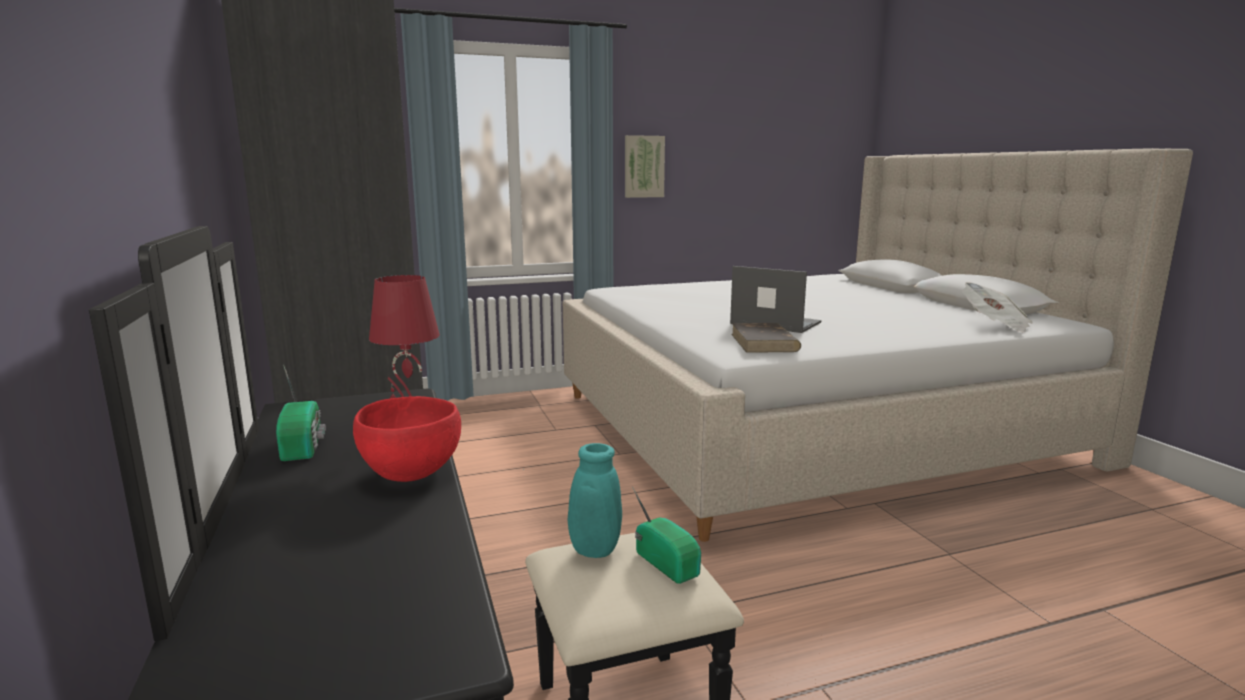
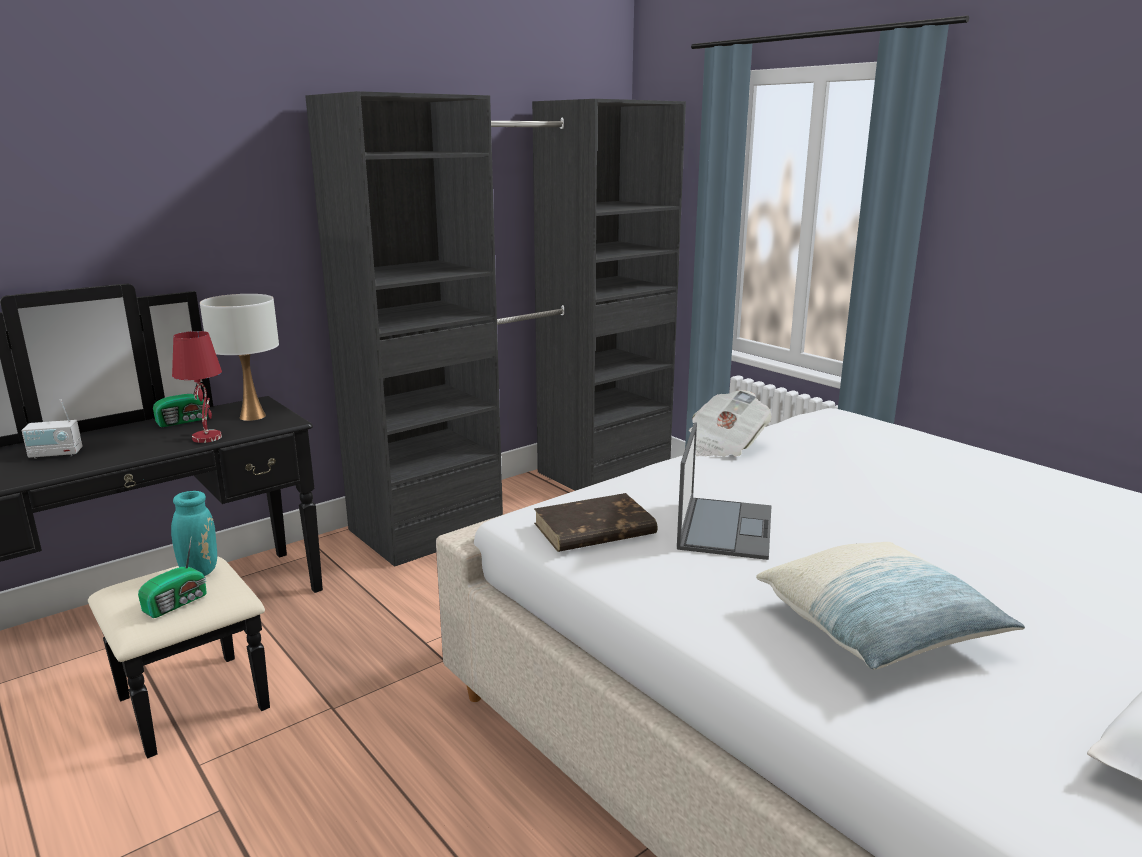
camera: 70 degrees right, 5 degrees up
(333, 529) = (56, 454): none -> radio
(355, 410) = (252, 416): none -> white table lamp
(410, 474) = (129, 452): red bowl -> none
(643, 166) = (987, 245): picture -> none
(899, 320) = (879, 630): none -> pillow
(995, 325) = (975, 751): newspaper -> newspaper (724, 446)

